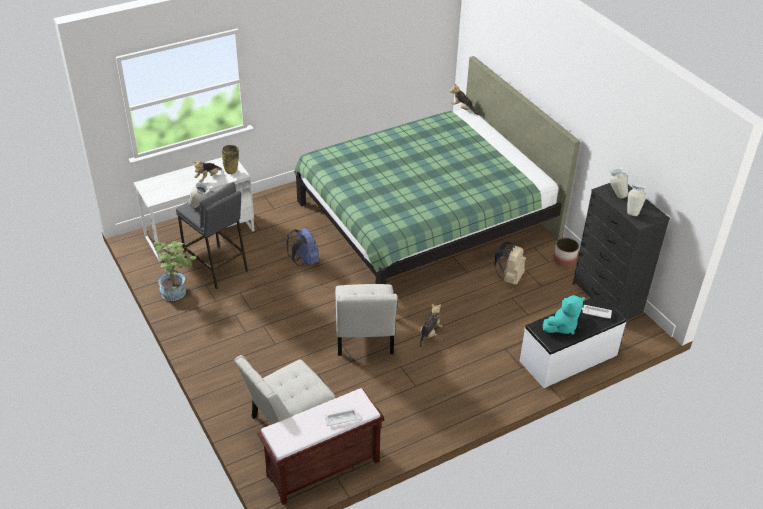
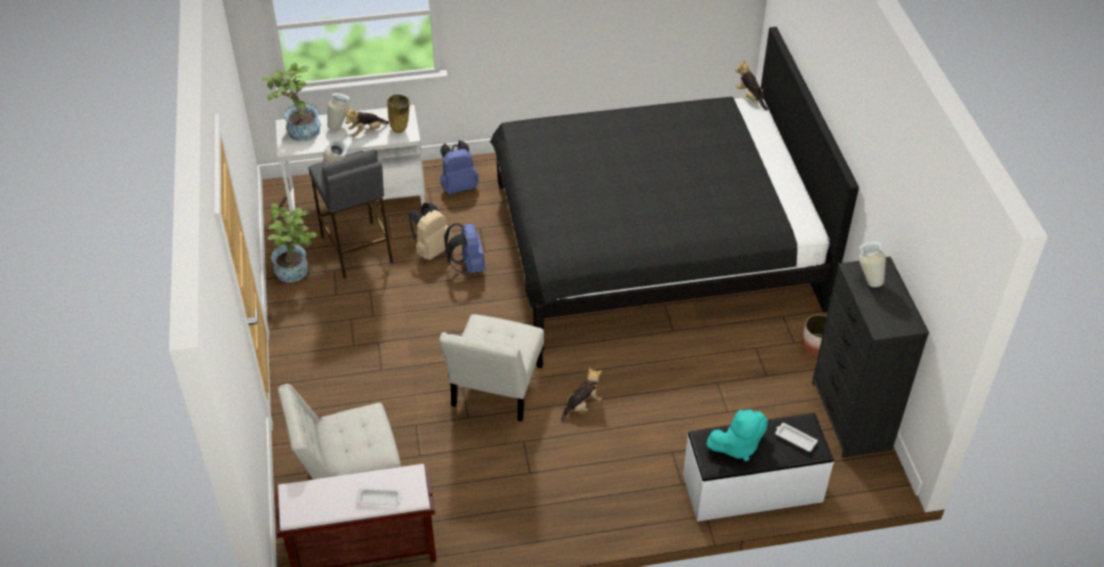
camera: 20 degrees right, 5 degrees up
(155, 186) = (299, 131): none -> potted plant
(271, 211) = (458, 186): none -> blue backpack
(425, 219) = (653, 242): green bed -> black bed
(509, 278) = (727, 353): beige backpack -> beige backpack (432, 250)
(633, 211) = (880, 310): vase -> vase (341, 125)

